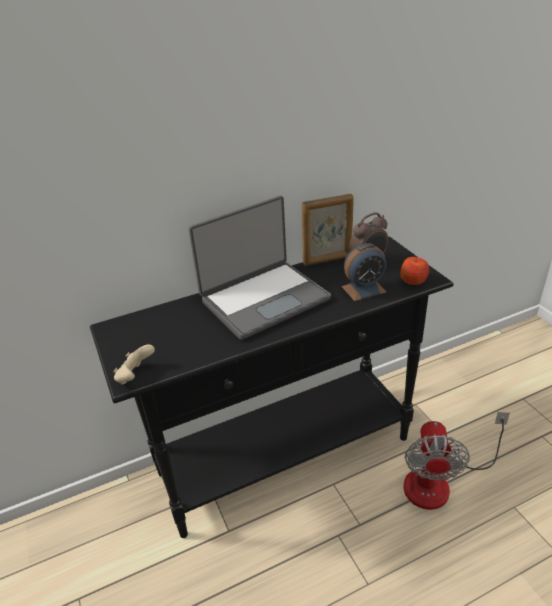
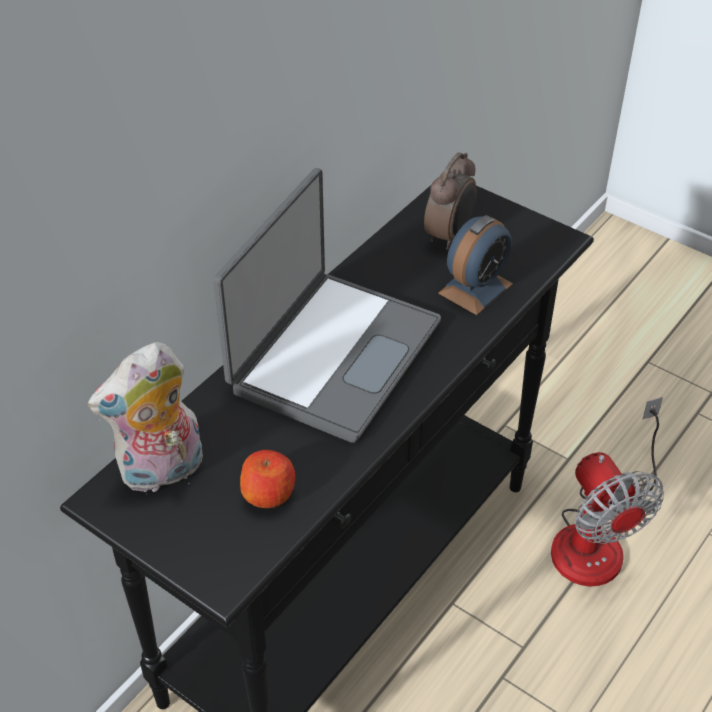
camera: 30 degrees left, 10 degrees up
(135, 376) = (232, 569): beige game controller -> none
(142, 325) = (162, 472): none -> plush toy
(327, 260) = (381, 248): picture frame -> none
(413, 281) = (538, 251): apple -> apple (268, 493)

